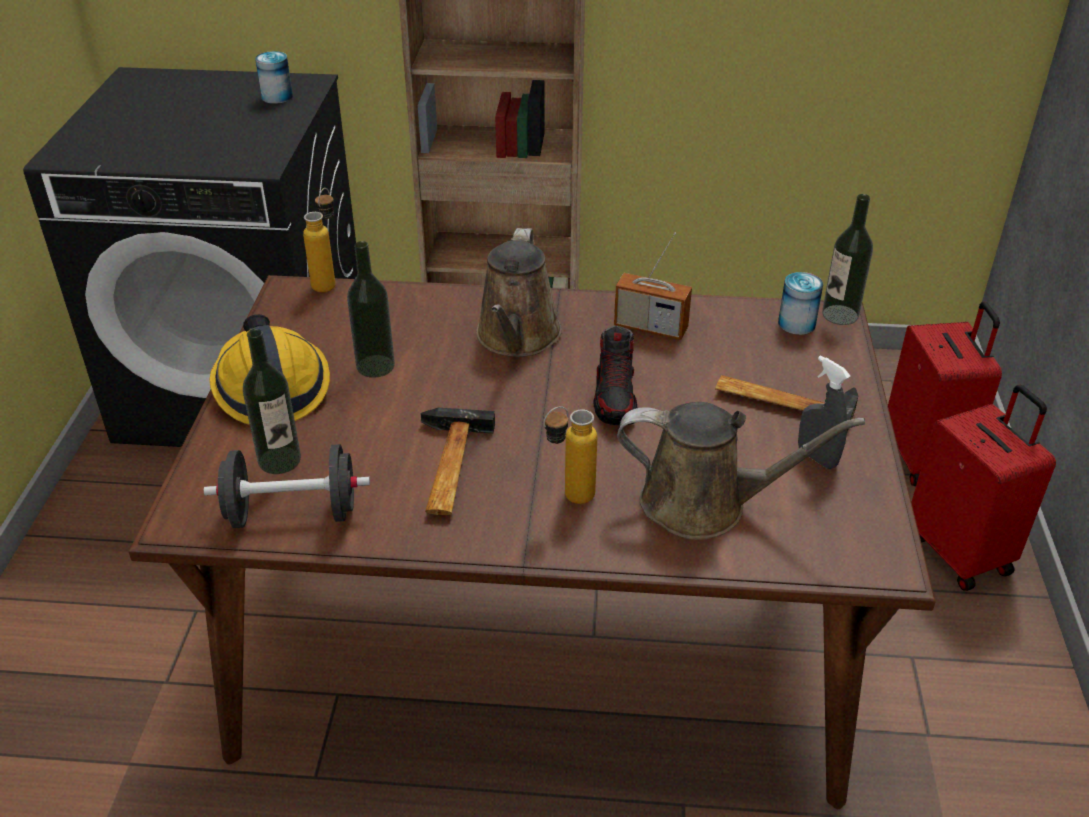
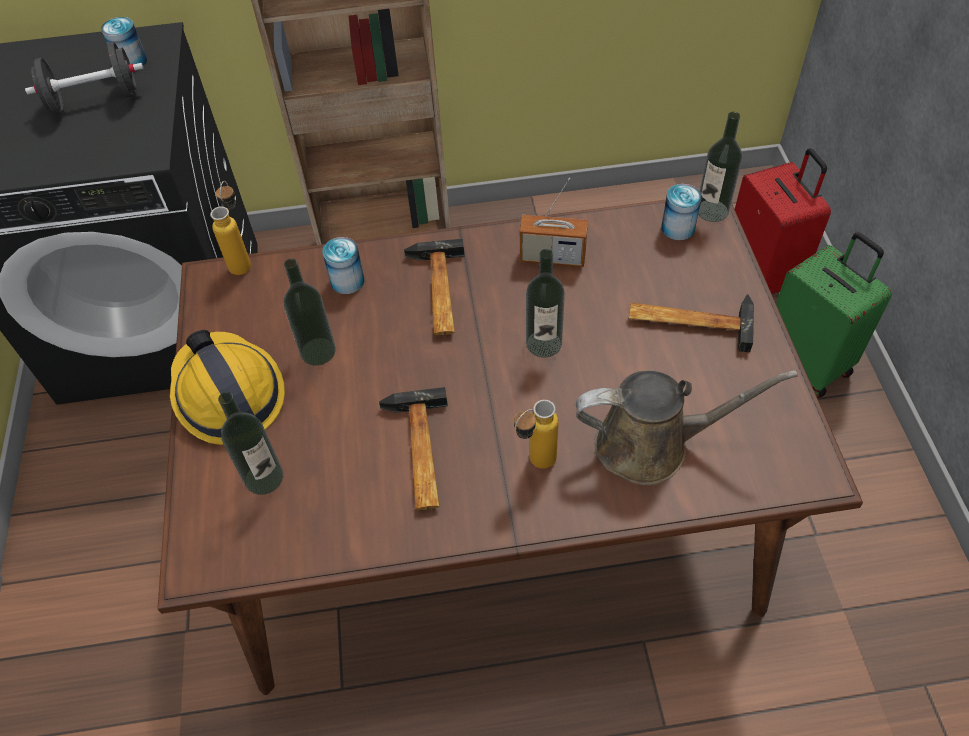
camera: 10 degrees left, 15 degrees up
(292, 513) = (295, 534): black dumbbell -> black dumbbell (95, 100)
(427, 314) = (347, 281): none -> can
(517, 338) = (437, 293): brown watering can -> hammer
(615, 397) = (544, 343): shoe -> bottle
(817, 458) = (732, 374): grey spray bottle -> none
(960, 552) = (808, 362): red suitcase -> green suitcase

